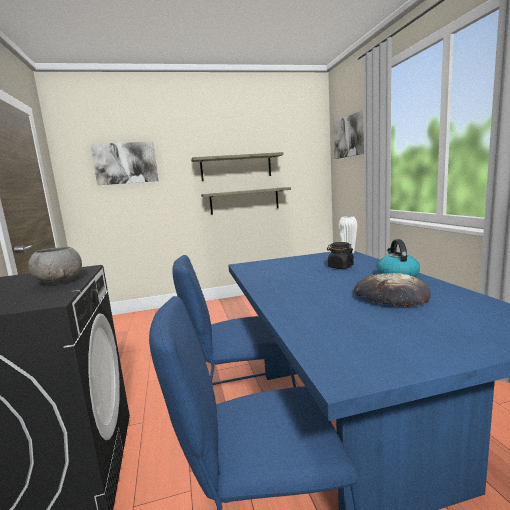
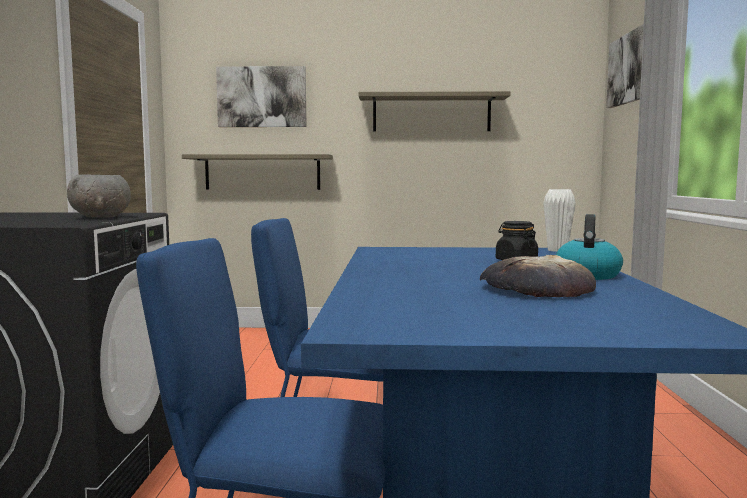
camera: 15 degrees right, 5 degrees down
(244, 201) = (440, 169): shelf -> shelf (262, 172)

